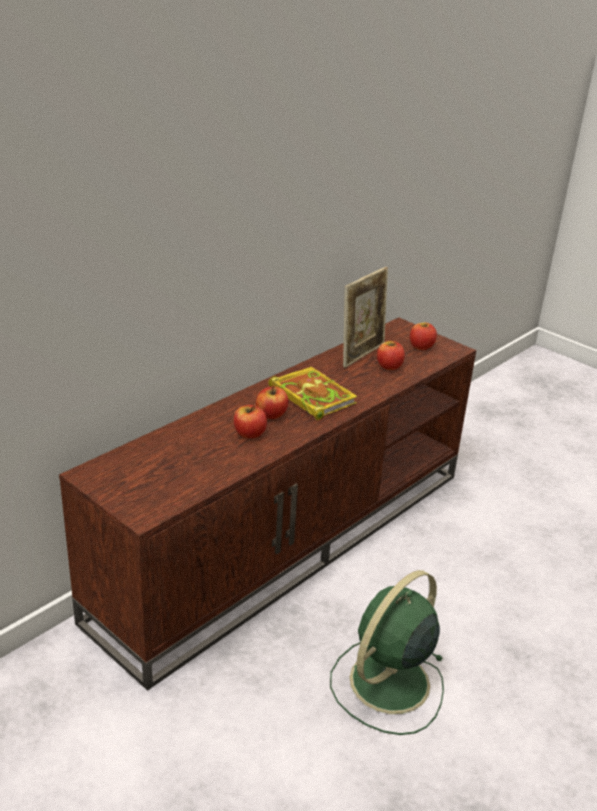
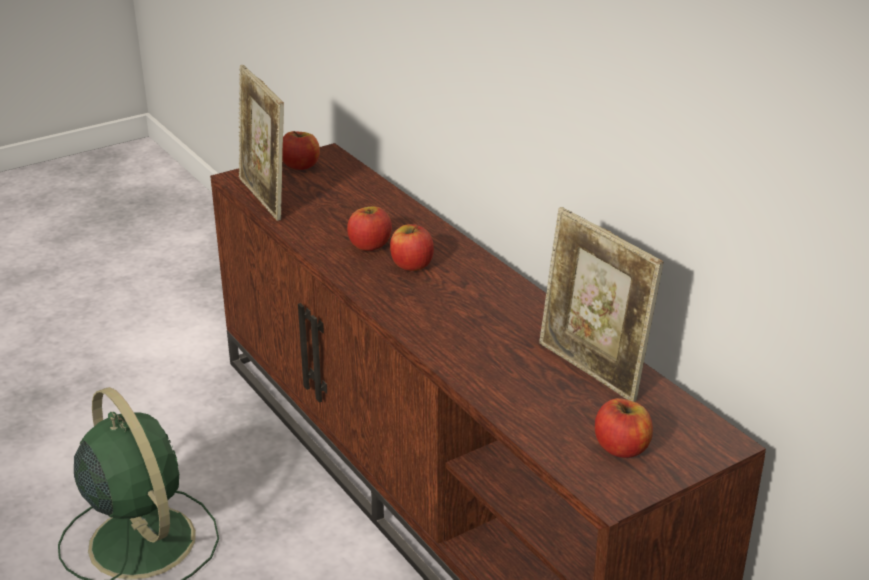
camera: 105 degrees right, 0 degrees up
(183, 494) = (264, 198): none -> picture frame
(310, 396) = (456, 301): book -> none
(389, 366) = (542, 392): apple -> apple (300, 166)

